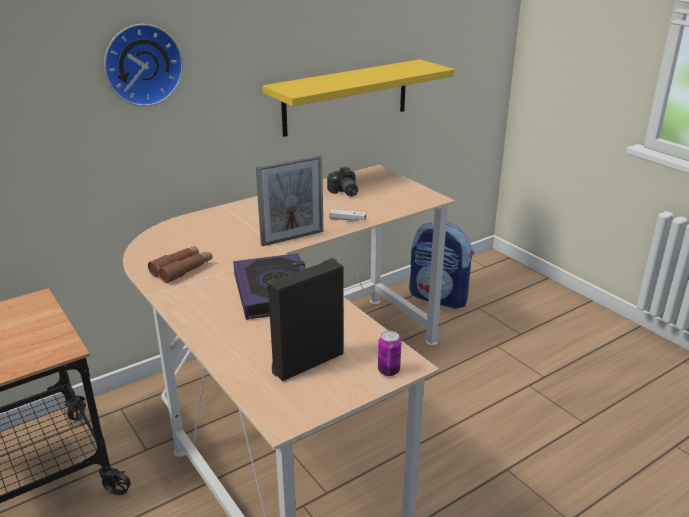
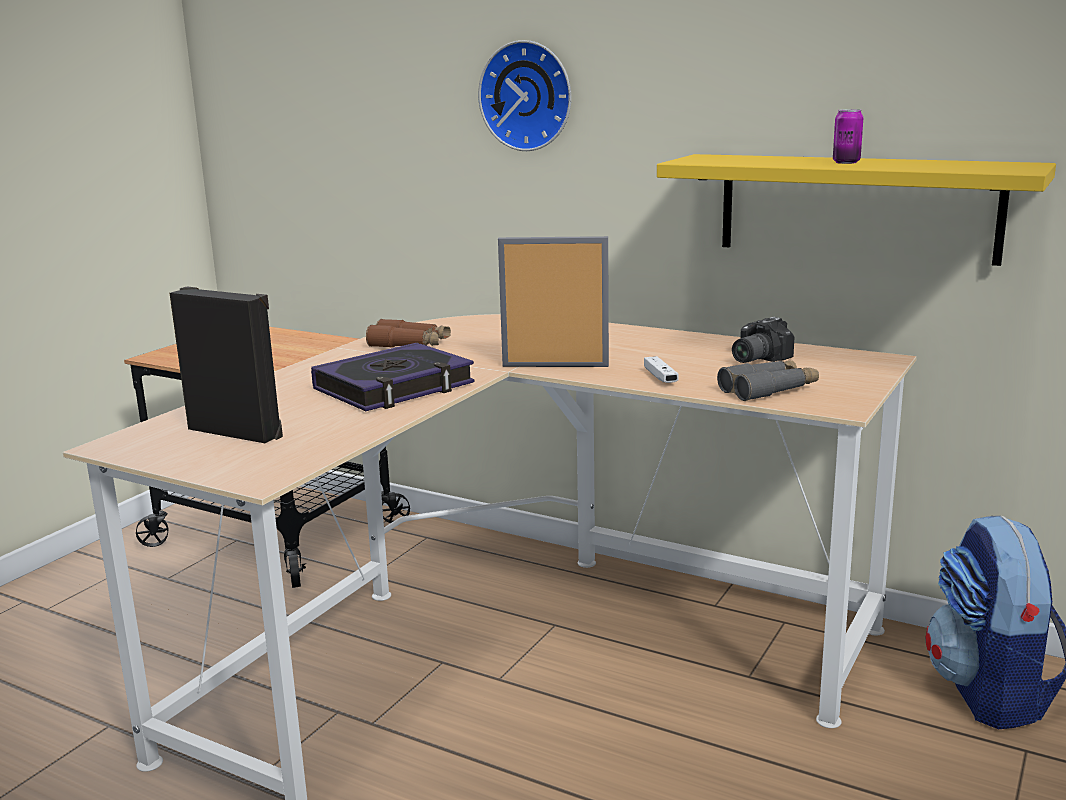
camera: 65 degrees right, 10 degrees down
(292, 238) = (555, 366): picture frame -> picture frame turned 150 degrees clockwise
(388, 371) = (238, 472): can -> can (846, 162)
(394, 203) = (768, 390): none -> grey binoculars

